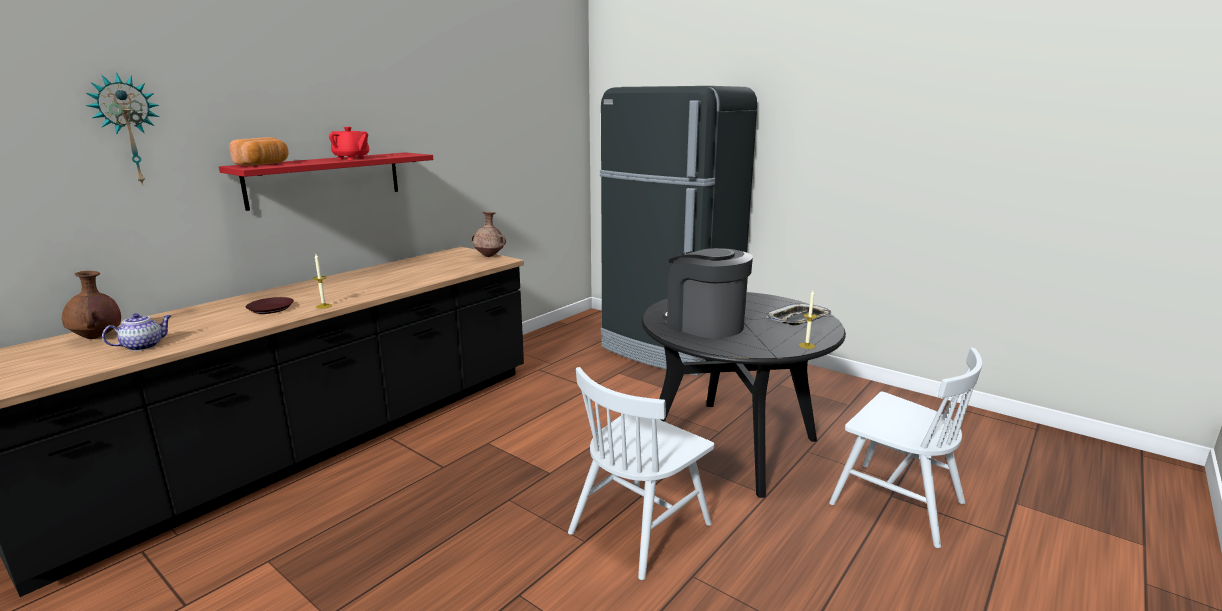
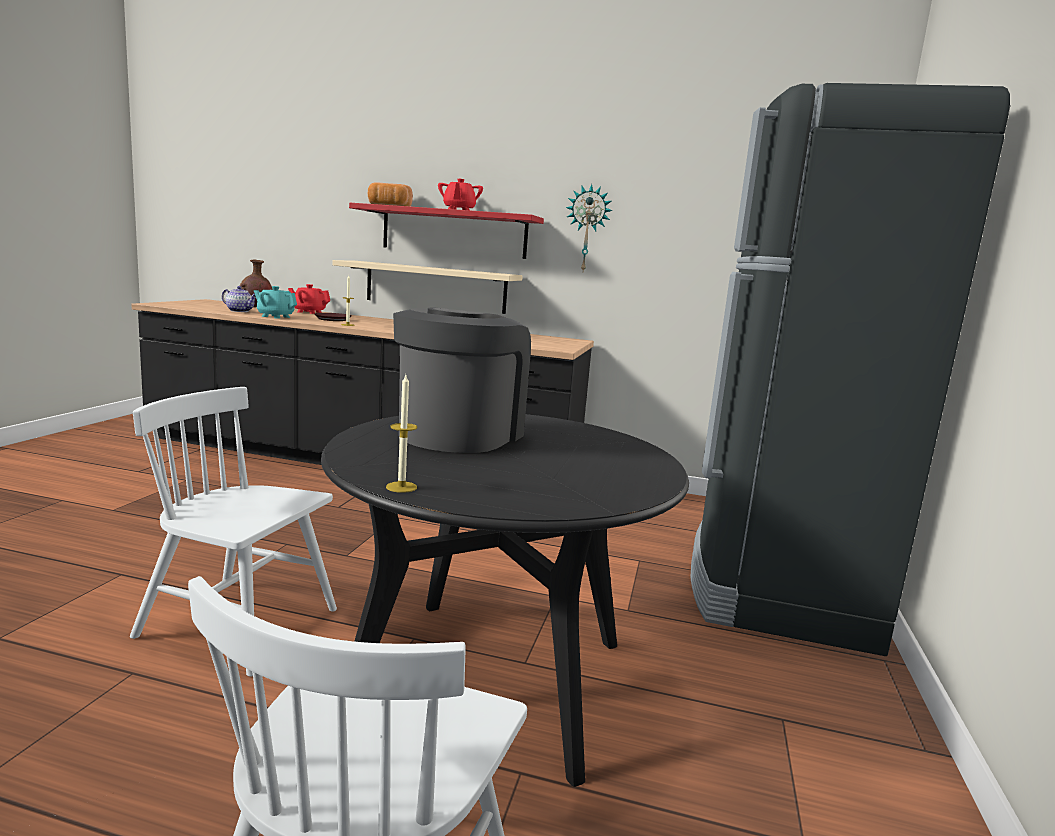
camera: 65 degrees right, 5 degrees down
(128, 130) = (322, 172): wall clock -> wall clock (587, 229)
(184, 315) = (309, 312): none -> red teapot
(224, 331) = (275, 316): none -> turquoise teapot
(317, 239) = (435, 287): none -> beige shelf
(489, 256) = (567, 346): brown vase -> none
(798, 319) = (551, 486): tray -> none

